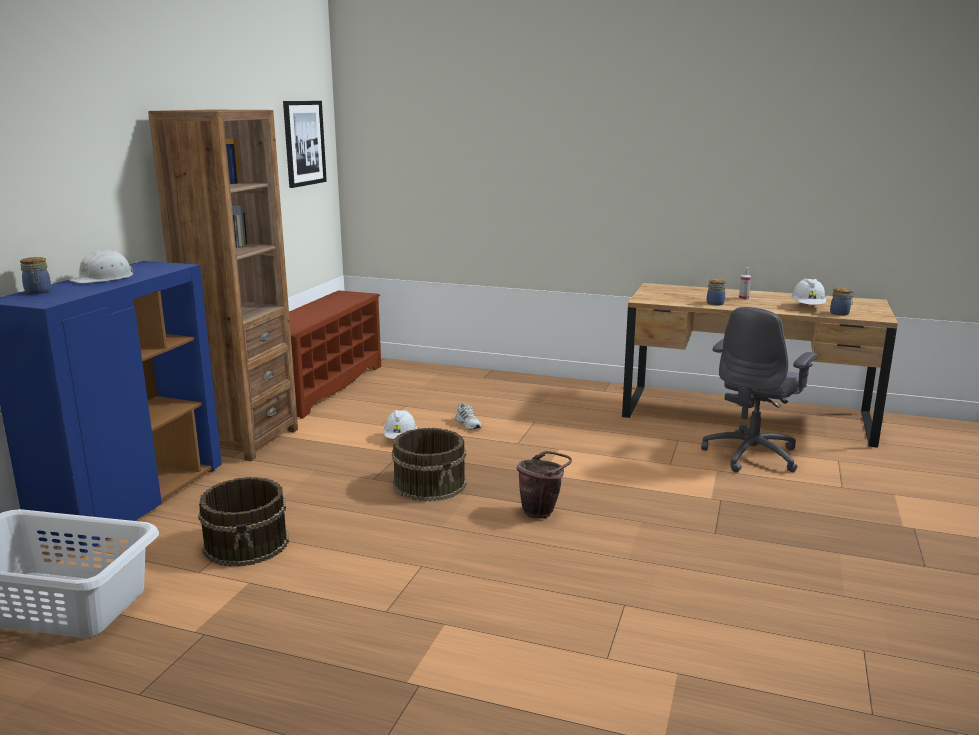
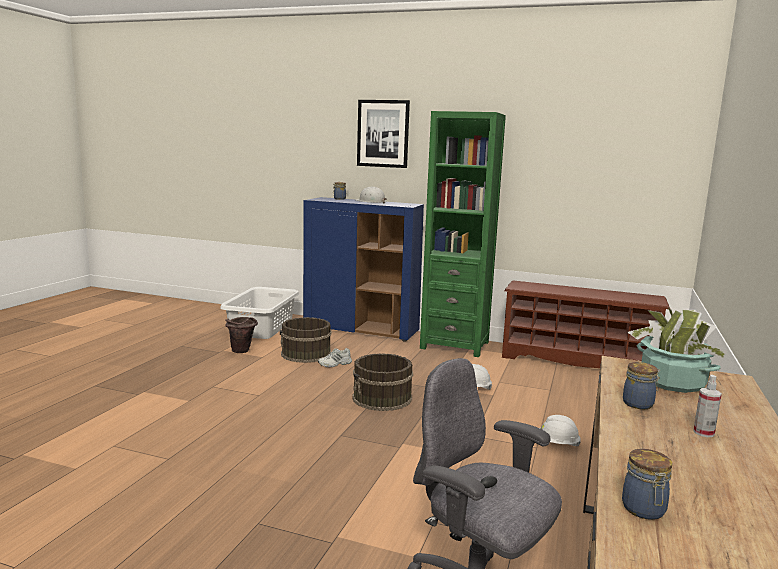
camera: 90 degrees right, 5 degrees down
(245, 440) = (454, 345): brown bookcase -> green bookcase
(304, 143) = (644, 150): picture -> picture (383, 133)
(469, 424) = (516, 415): white shoe -> white shoe (335, 364)
(542, 512) = (325, 438): brown bucket -> brown bucket (242, 352)
(670, 295) = (672, 382): none -> potted plant
(807, 307) = (681, 483): white hard hat -> white hard hat (556, 444)

